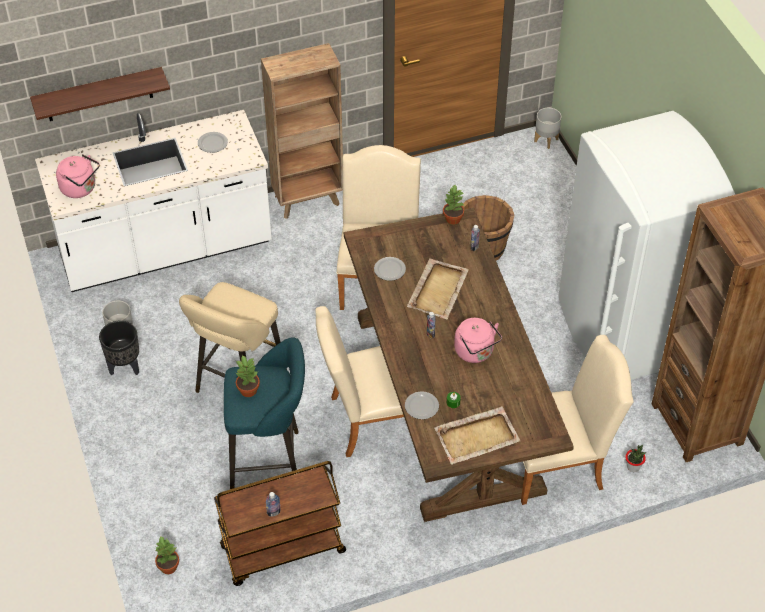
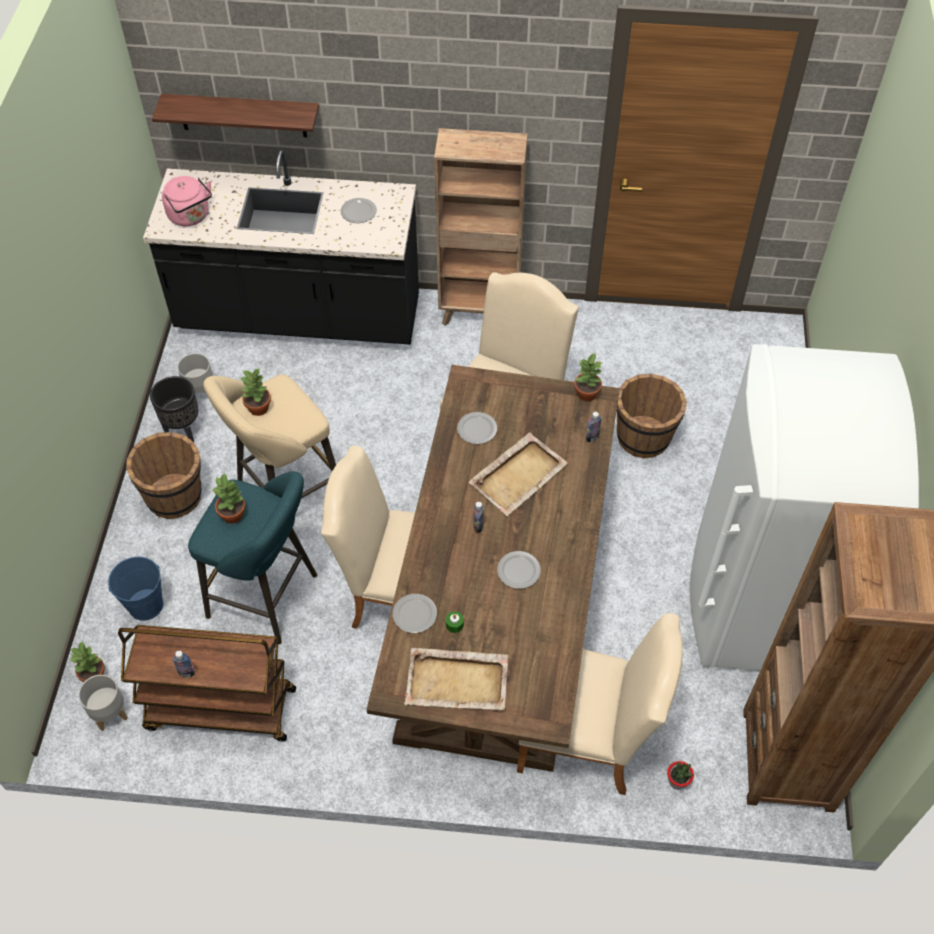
camera: 25 degrees right, 5 degrees up
(150, 417) = (175, 496): none -> brown bucket
(166, 251) = (299, 317): white counter -> black counter
(177, 503) = (145, 605): none -> blue bucket
(219, 311) = (259, 408): none -> potted plant
(476, 352) = (518, 571): pink kettle -> plate
(546, 140) = (788, 335): grey planter -> grey planter (110, 714)

